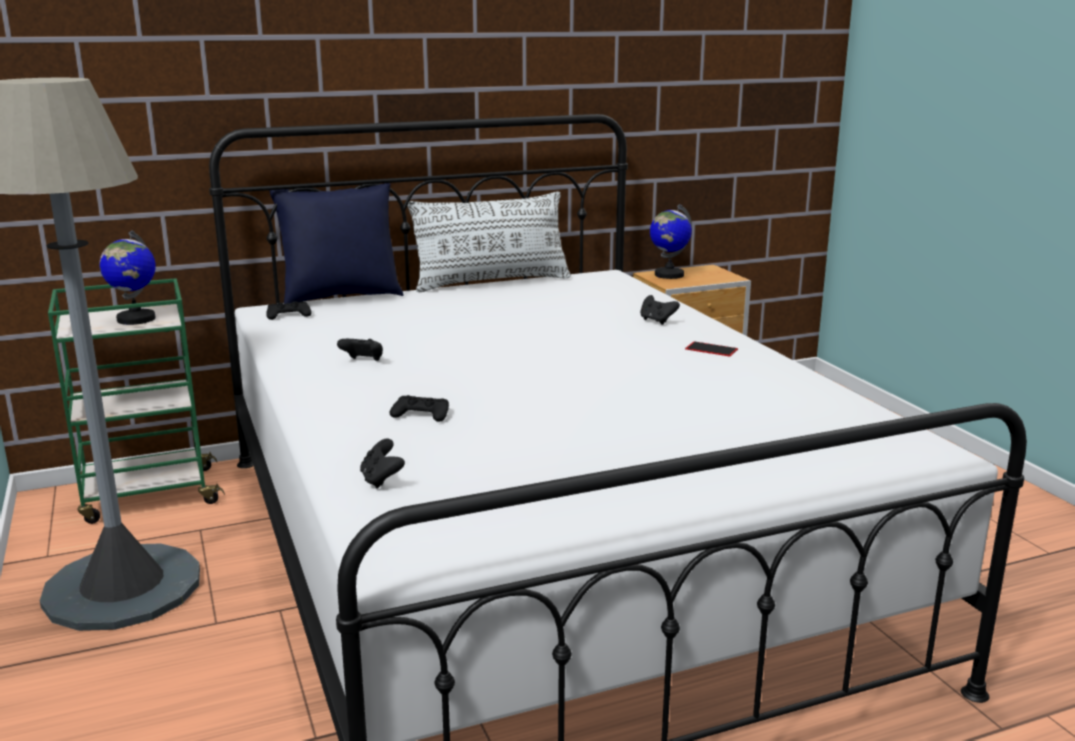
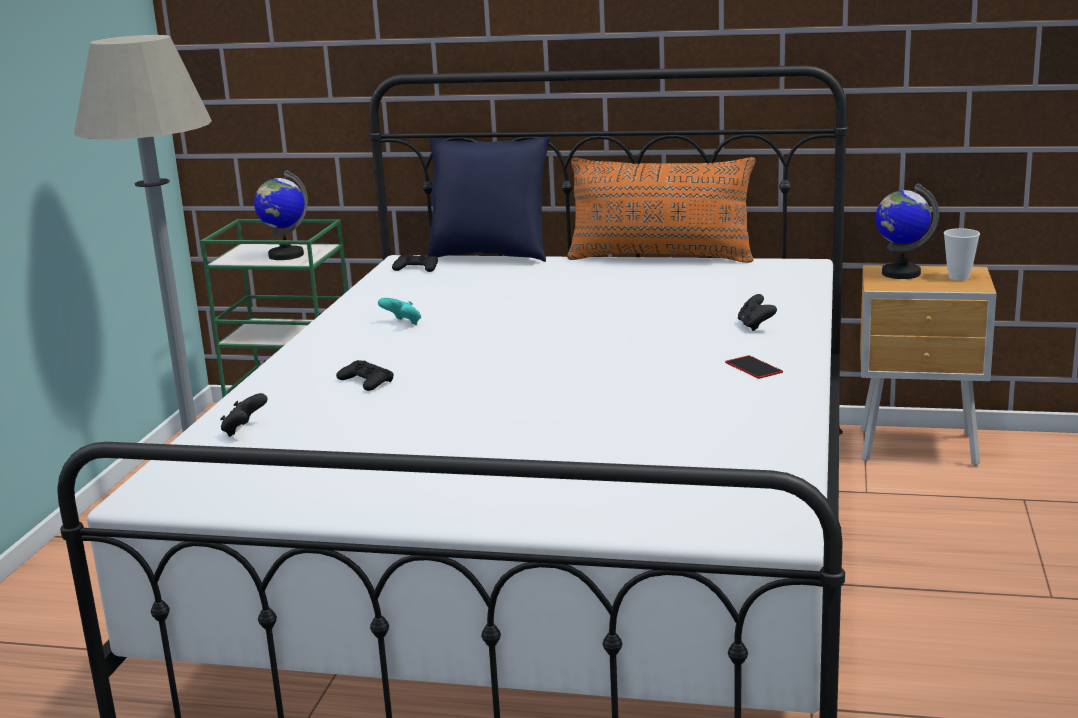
camera: 35 degrees right, 0 degrees up
(363, 362) = (403, 324): black game controller -> turquoise game controller
(492, 282) = (660, 258): white pillow -> orange pillow
(710, 273) = (959, 277): none -> cup

